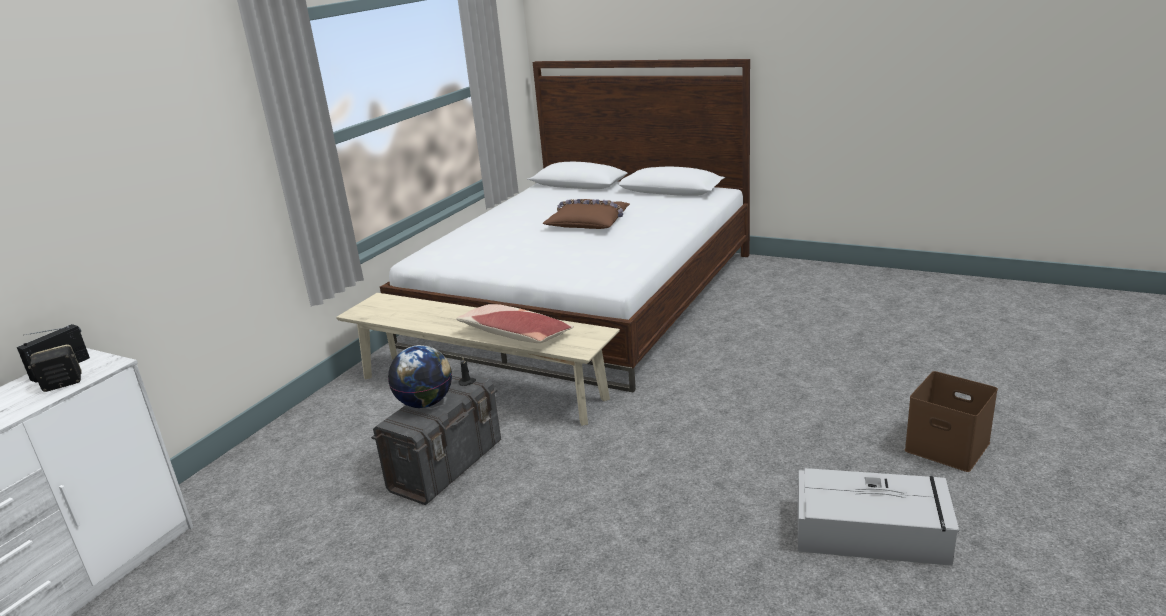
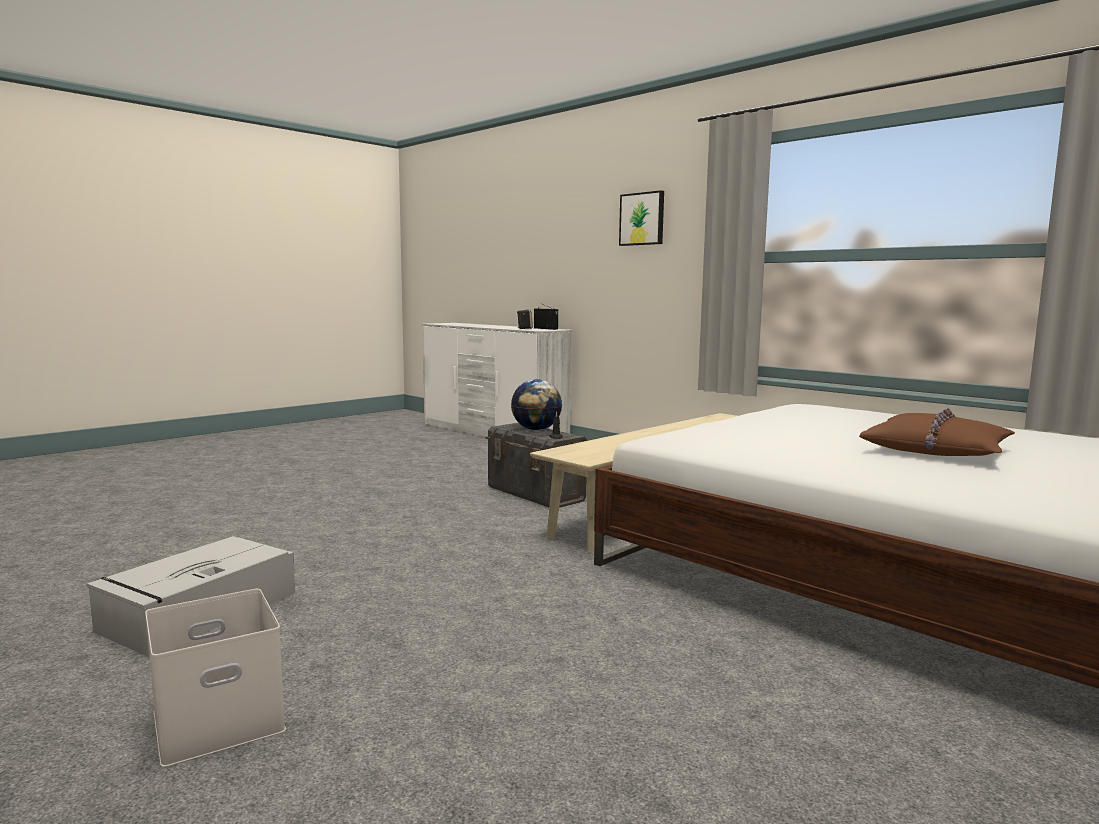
camera: 105 degrees right, 15 degrees down
(153, 136) = (642, 219): none -> picture
(514, 335) = (618, 441): pillow -> none
(945, 446) = (220, 718): brown storage box -> white storage box

